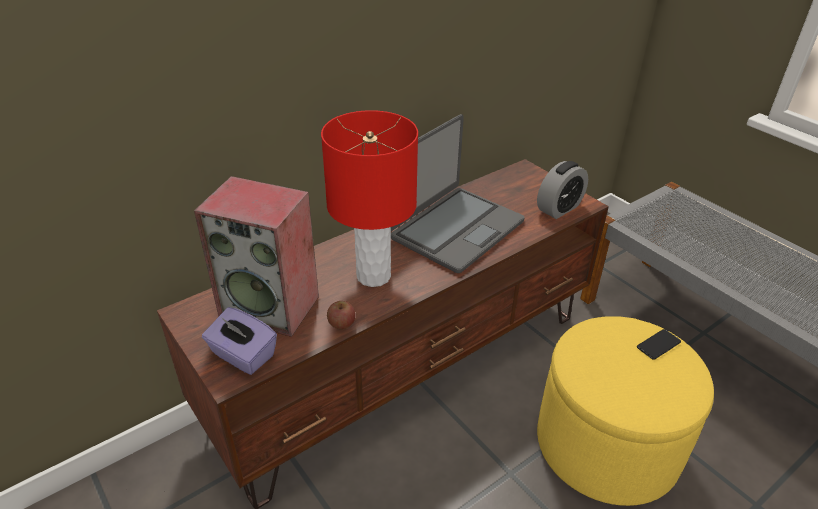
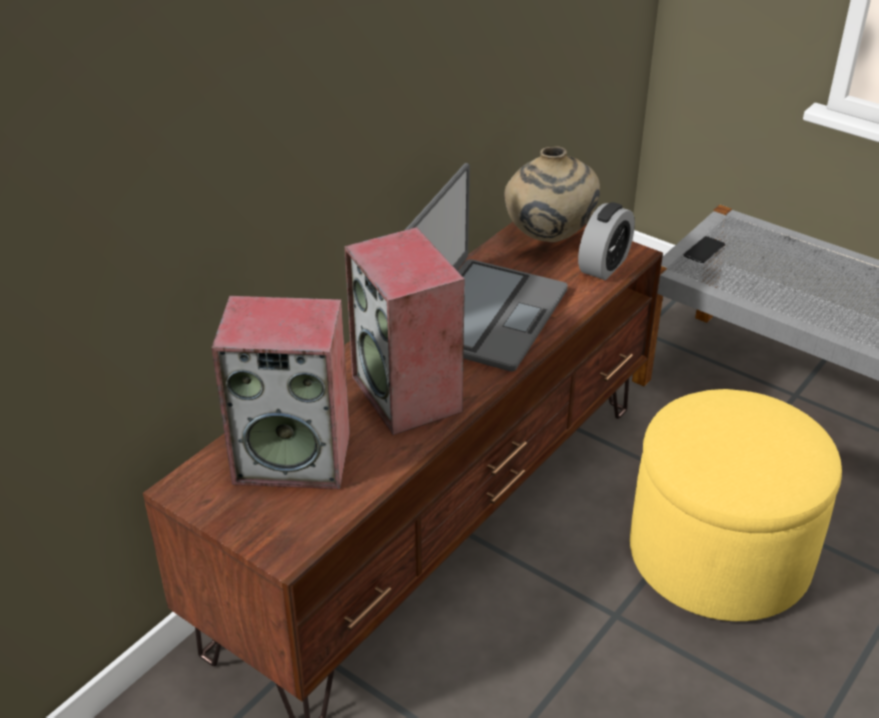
camera: 15 degrees left, 0 degrees up
(242, 355) = (289, 524): purple tissue box -> none
(341, 323) = (395, 461): apple -> none
(374, 276) = (408, 394): red table lamp -> speaker
(524, 184) = (548, 240): none -> beige vase
(658, 345) = (764, 414): phone -> phone (704, 250)

